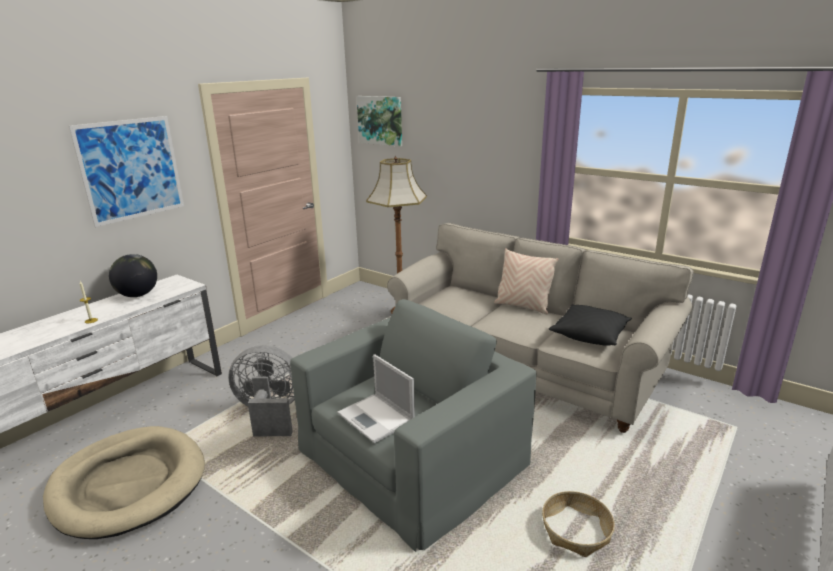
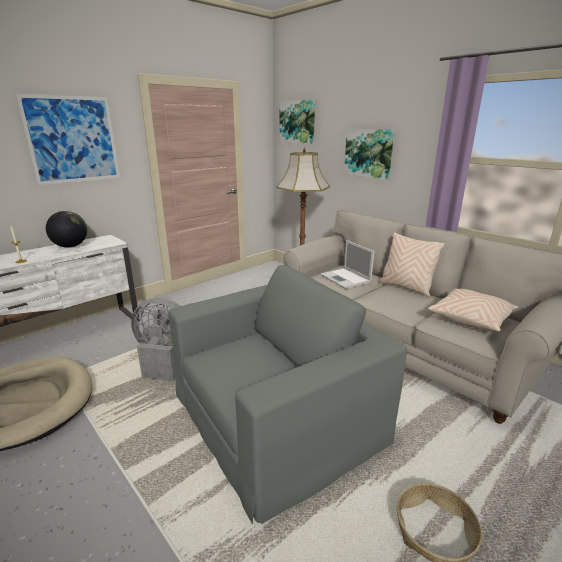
camera: 10 degrees right, 0 degrees up
(377, 418) = (236, 376): laptop -> laptop (346, 279)
(468, 159) = (368, 153): none -> picture
(589, 334) = (471, 318): black pillow -> beige pillow

